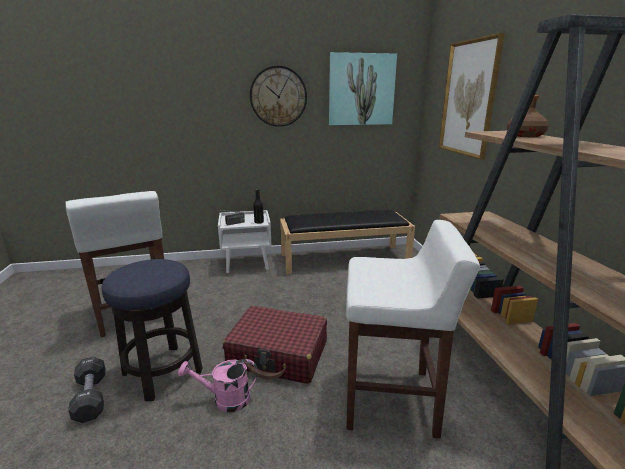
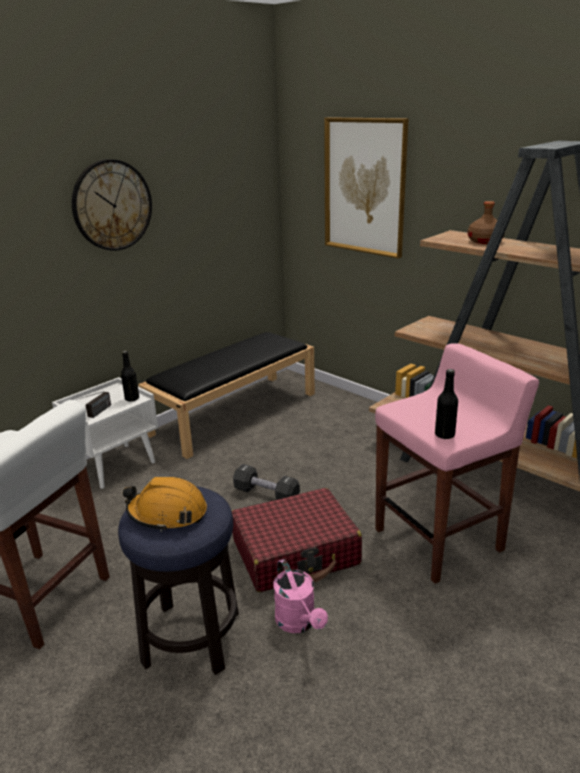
camera: 35 degrees left, 5 degrees up
(91, 398) = (141, 712): black dumbbell -> black dumbbell (266, 494)
(140, 271) = (167, 513): none -> orange hard hat
(225, 400) = (299, 623): pink watering can -> pink watering can turned 75 degrees counterclockwise
(361, 89) = (213, 179): picture -> none
(368, 290) = (444, 435): none -> black bottle
(391, 399) = (440, 539): white stool -> pink stool

